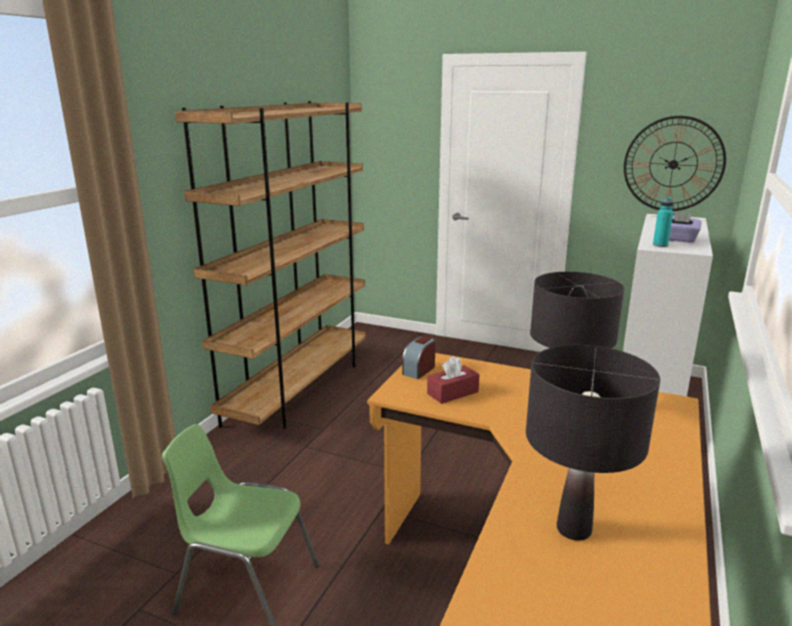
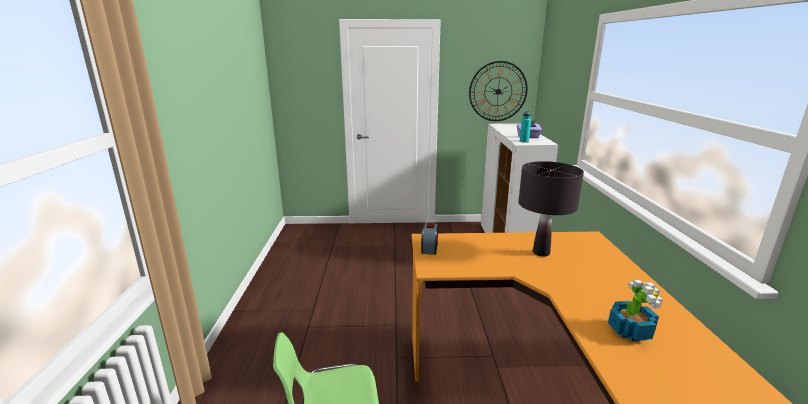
camera: 25 degrees left, 0 degrees up
(299, 389) = (273, 283): brown bookcase -> none
(452, 393) = (467, 259): red tissue box -> none
(574, 529) = (630, 331): black table lamp -> potted plant

